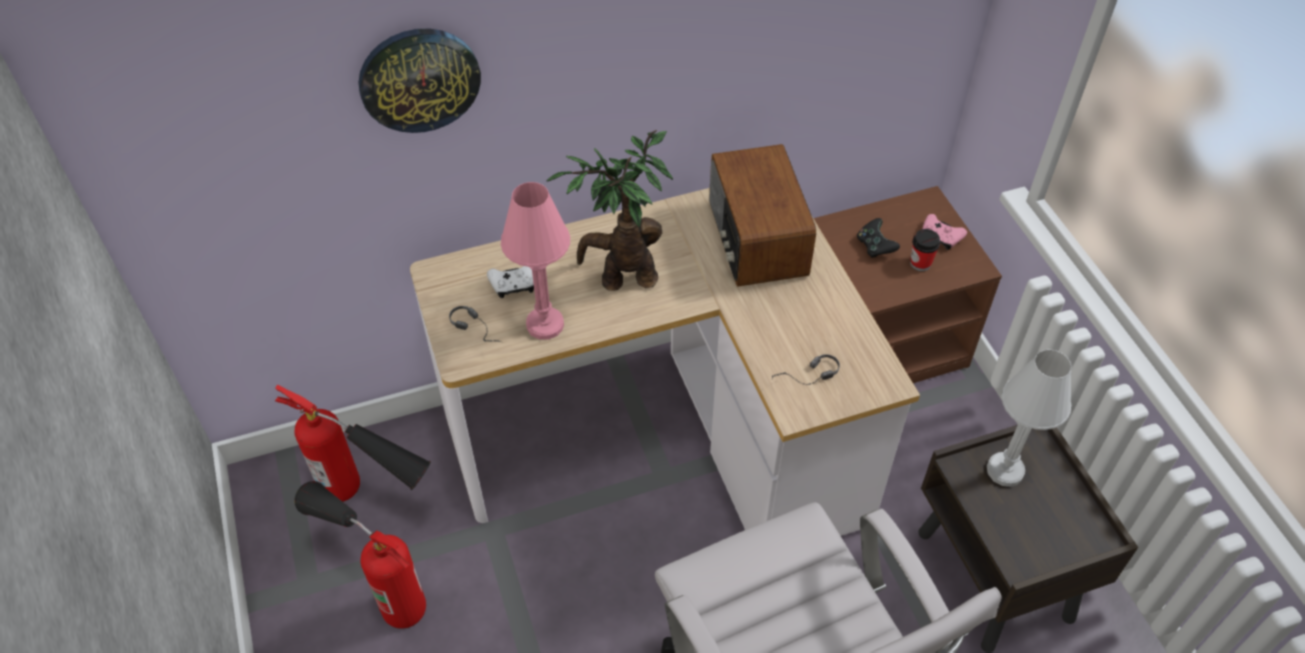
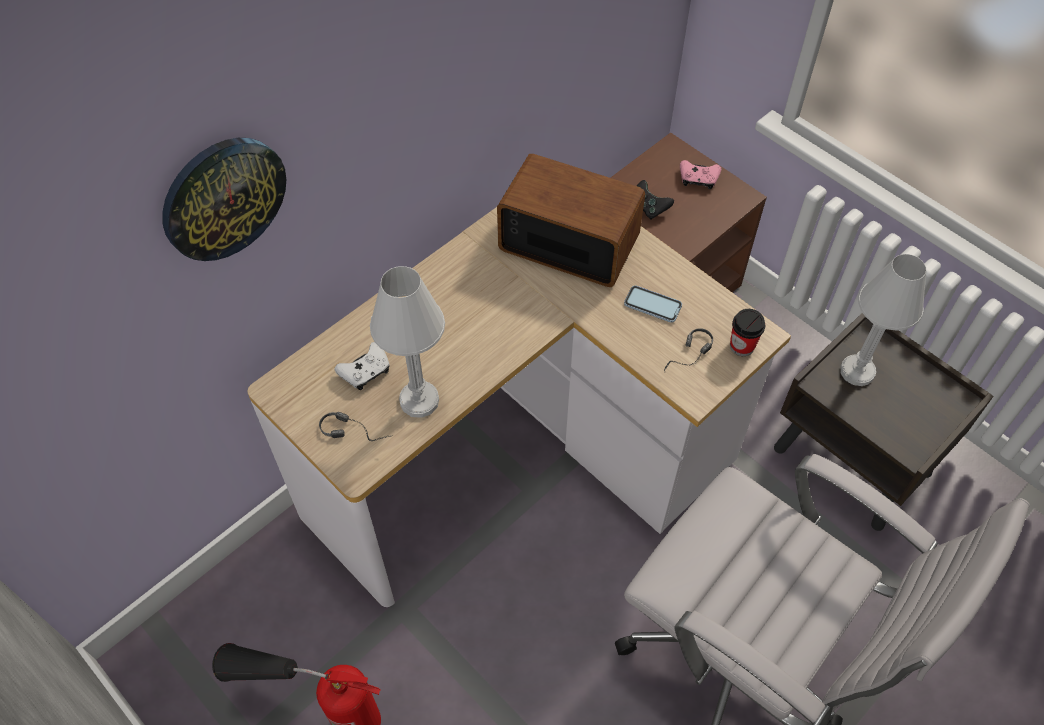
camera: 25 degrees left, 5 degrees up
(374, 498) = (269, 628): fire extinguisher -> none
(545, 325) = (419, 400): pink table lamp -> white table lamp
(621, 277) = (466, 324): potted plant -> none
(755, 239) = (569, 241): radio -> radio turned 150 degrees clockwise
(800, 320) = (652, 305): none -> phone
(920, 263) = (694, 210): cup -> cup (742, 346)

